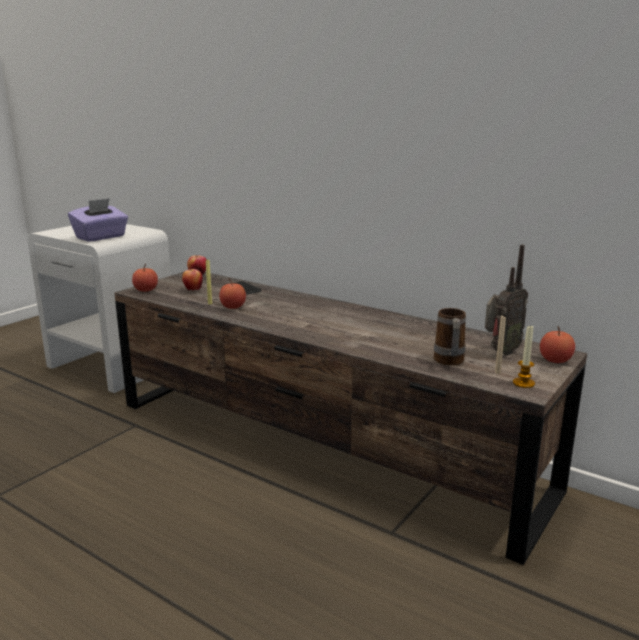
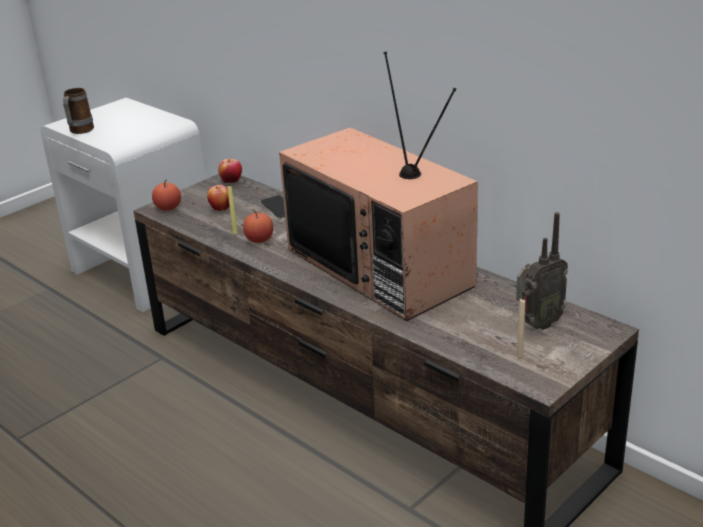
camera: 10 degrees right, 10 degrees up
(101, 237) = (120, 136): purple tissue box -> none
(348, 321) = (383, 267): none -> television
(449, 362) = (472, 338): mug -> mug (79, 131)
(523, 383) = (541, 373): candle -> none
(555, 360) = (594, 340): apple -> none

